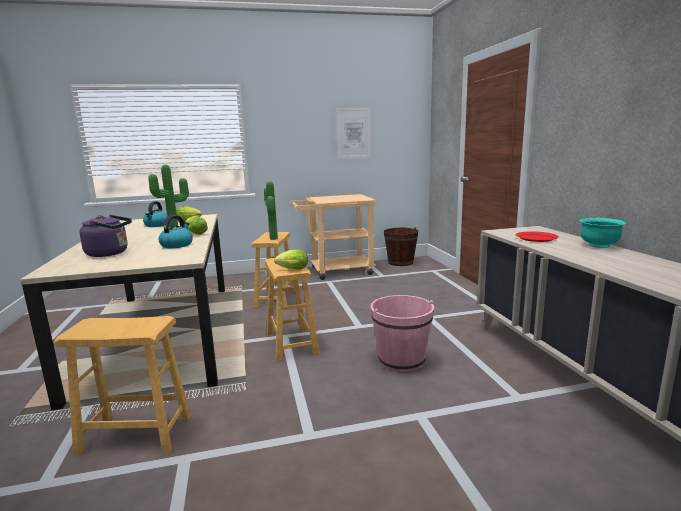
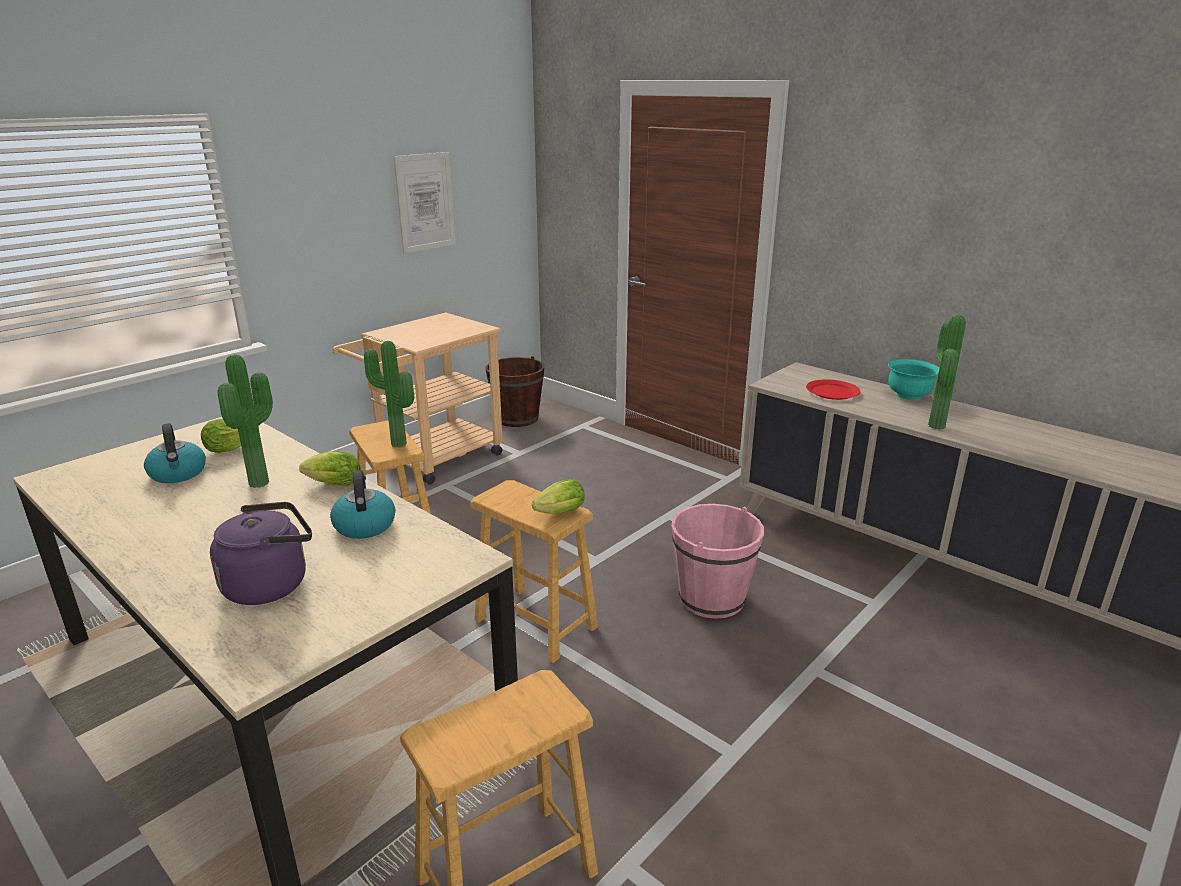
camera: 35 degrees left, 10 degrees up
(587, 259) = (933, 426): none -> potted plant

